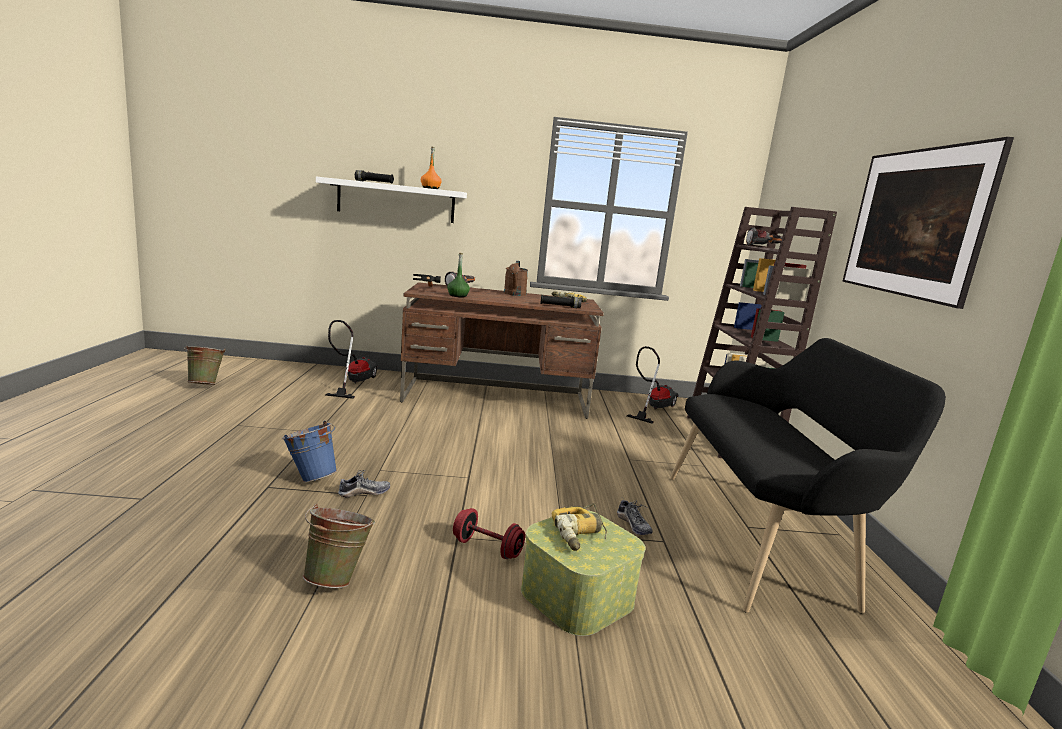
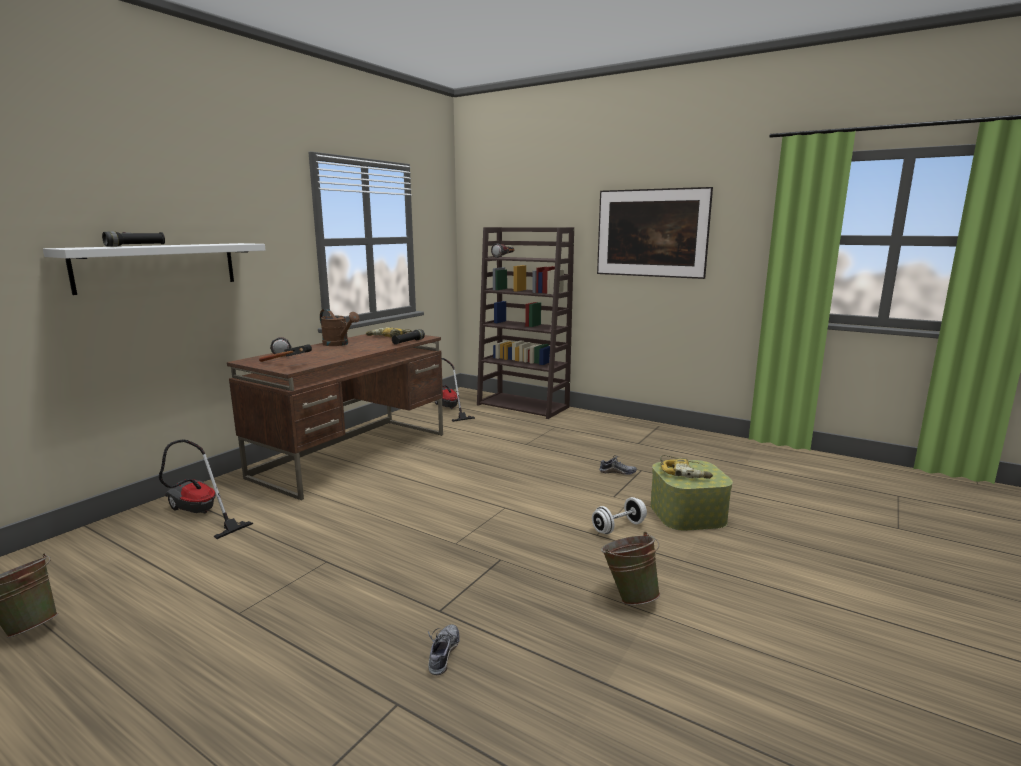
camera: 55 degrees left, 0 degrees up
(310, 477) = (440, 582): blue bucket -> none
(364, 492) = (495, 559): shoe -> shoe (443, 654)
(430, 188) = (216, 244): orange bottle -> none
(458, 295) = (326, 360): green bottle -> none
(487, 548) = (618, 527): red dumbbell -> white dumbbell
(762, 537) = (651, 444): black bench -> none

